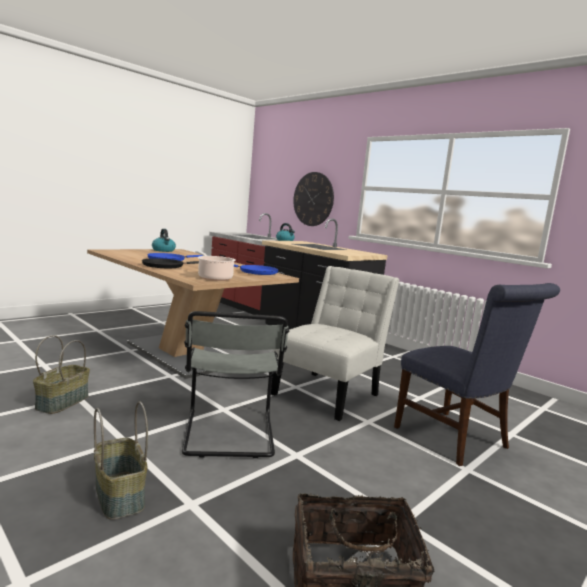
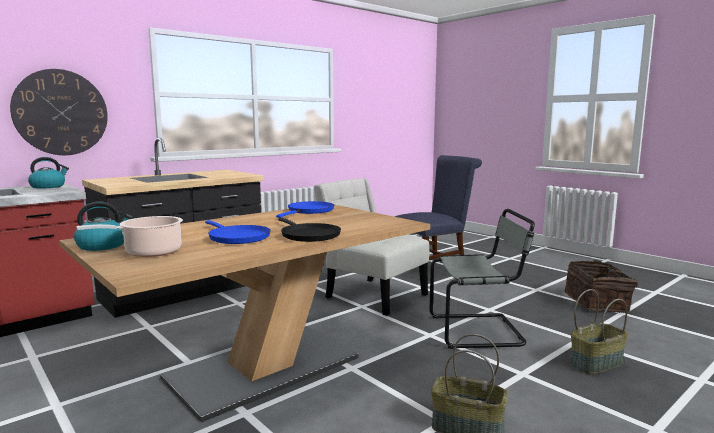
camera: 85 degrees left, 0 degrees up
(214, 278) = (375, 220): cooking pot -> cooking pot (149, 252)

